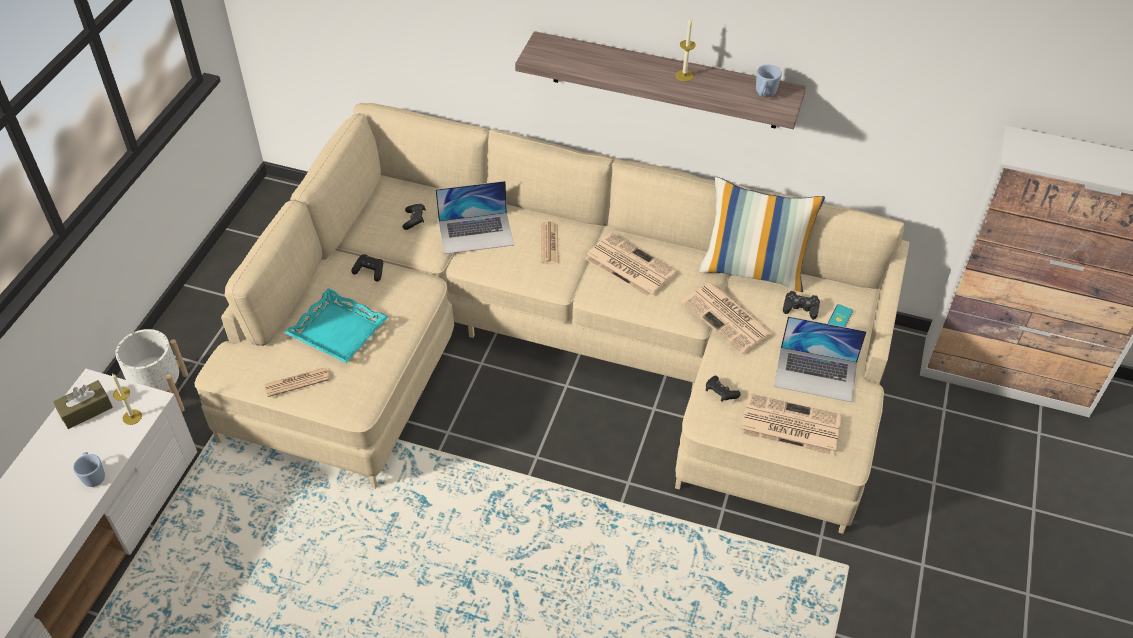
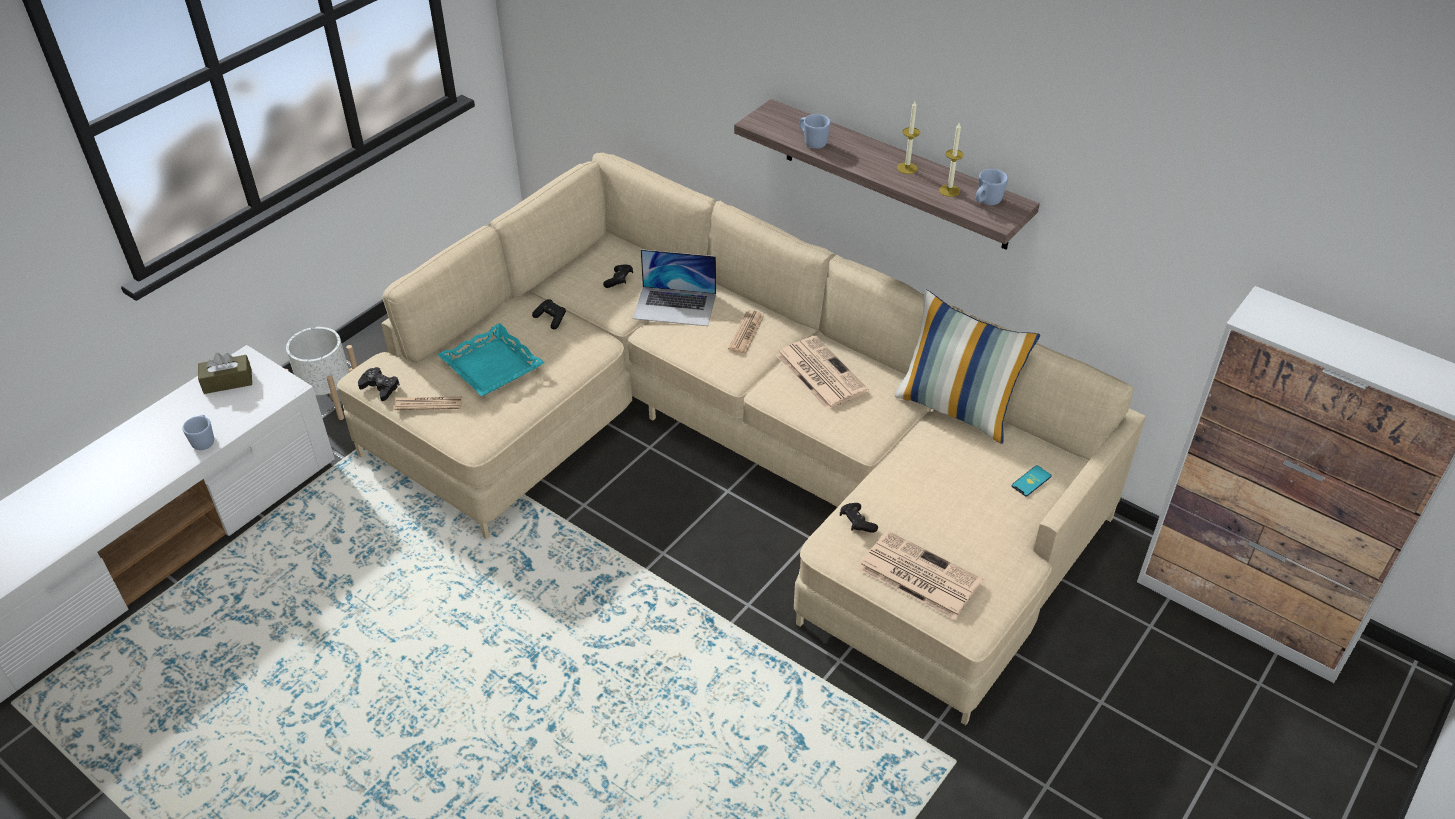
camera: 20 degrees right, 5 degrees down
(132, 417) = (264, 397): candle -> candle (949, 190)
(592, 67) = (812, 142): none -> blue mug
(729, 318) = (904, 450): newspaper -> none
(800, 308) = (991, 459): black game controller -> black game controller (380, 387)
(816, 374) = (975, 531): laptop -> none

